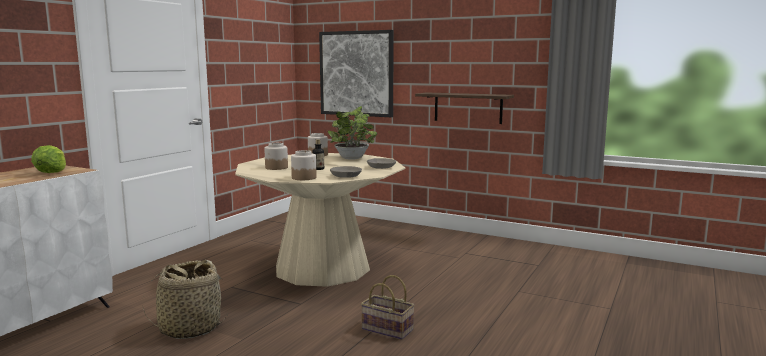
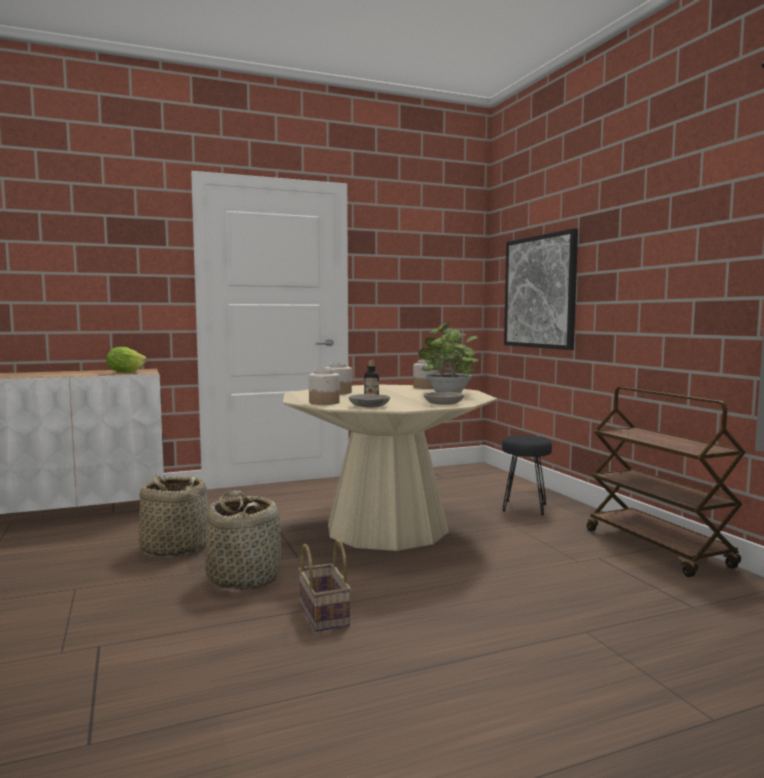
camera: 40 degrees right, 5 degrees down
(292, 328) = (244, 577): none -> basket
(381, 233) = (525, 508): none -> black stool
(468, 108) = (660, 336): shelf -> none
(482, 240) = (658, 548): none -> brown cart

